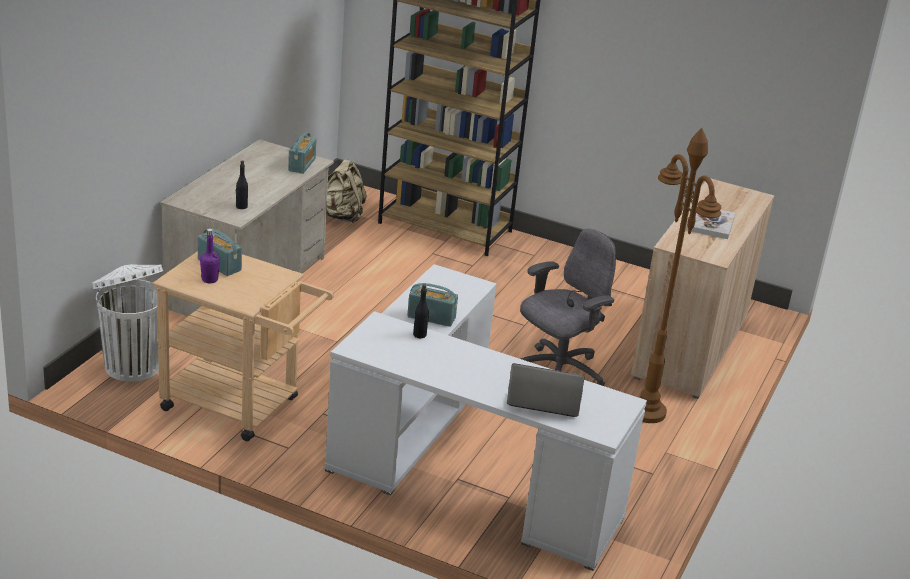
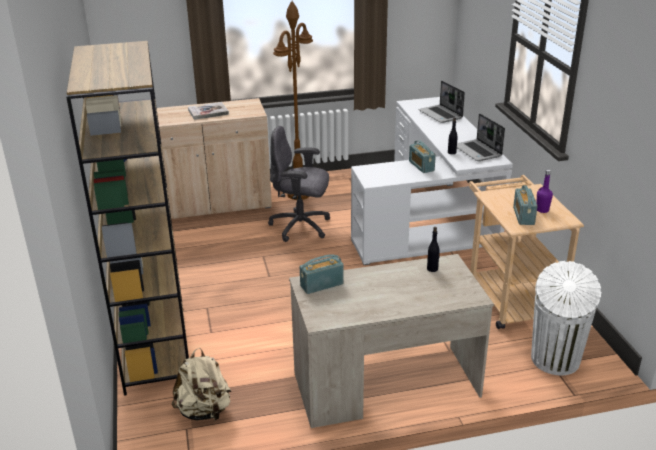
camera: 125 degrees left, 0 degrees up
(394, 351) = (478, 151): none -> laptop

